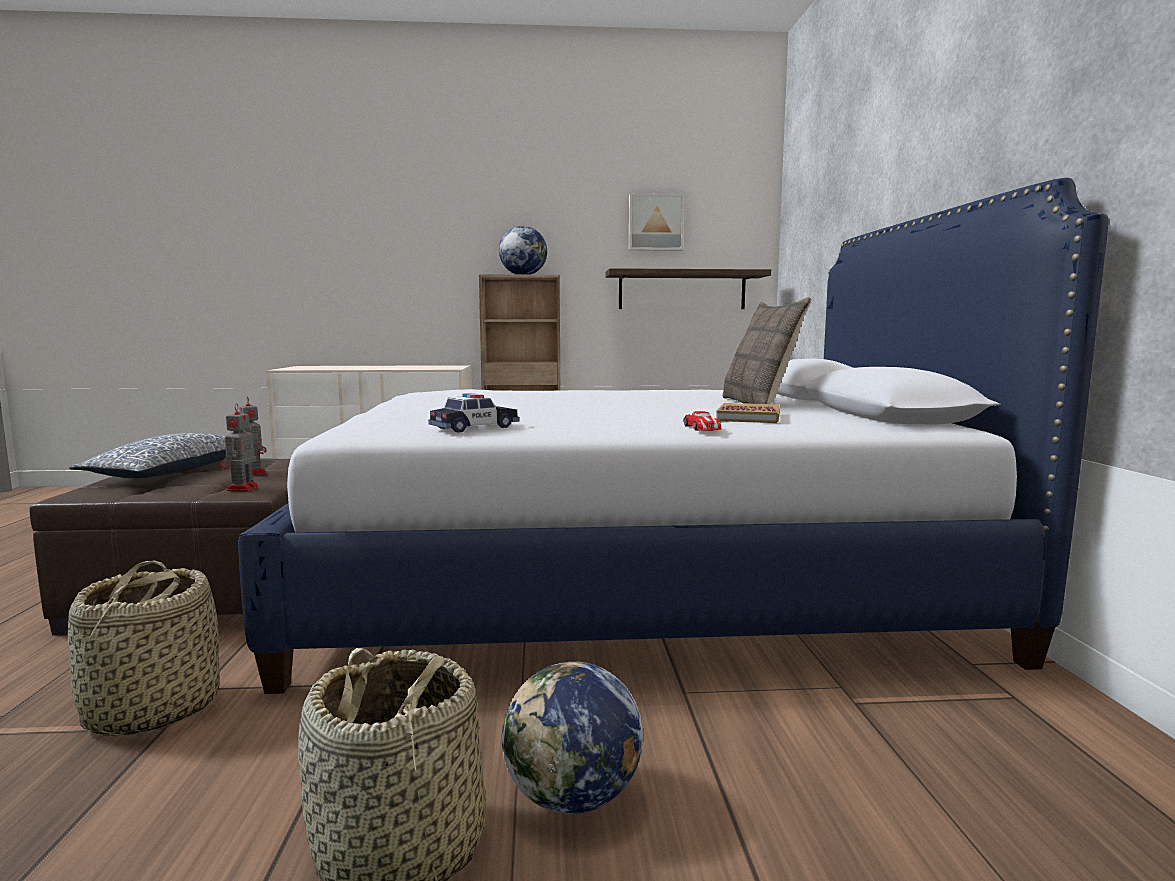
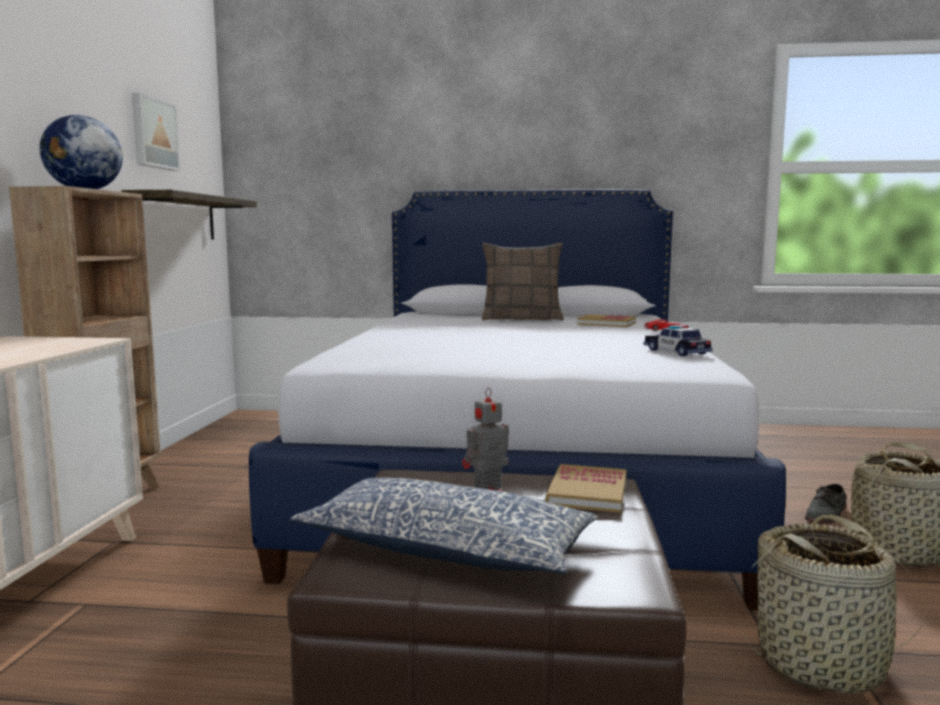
camera: 80 degrees left, 0 degrees up
(242, 489) = (587, 492): toy robot -> book
(572, 798) = (826, 514): globe -> grey shoe

